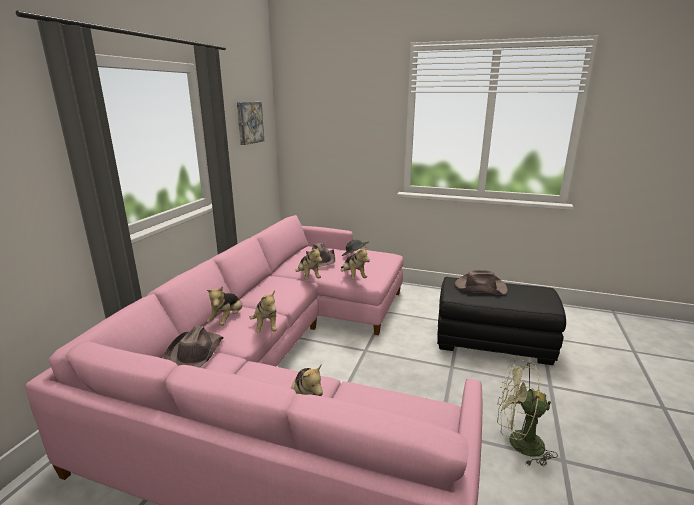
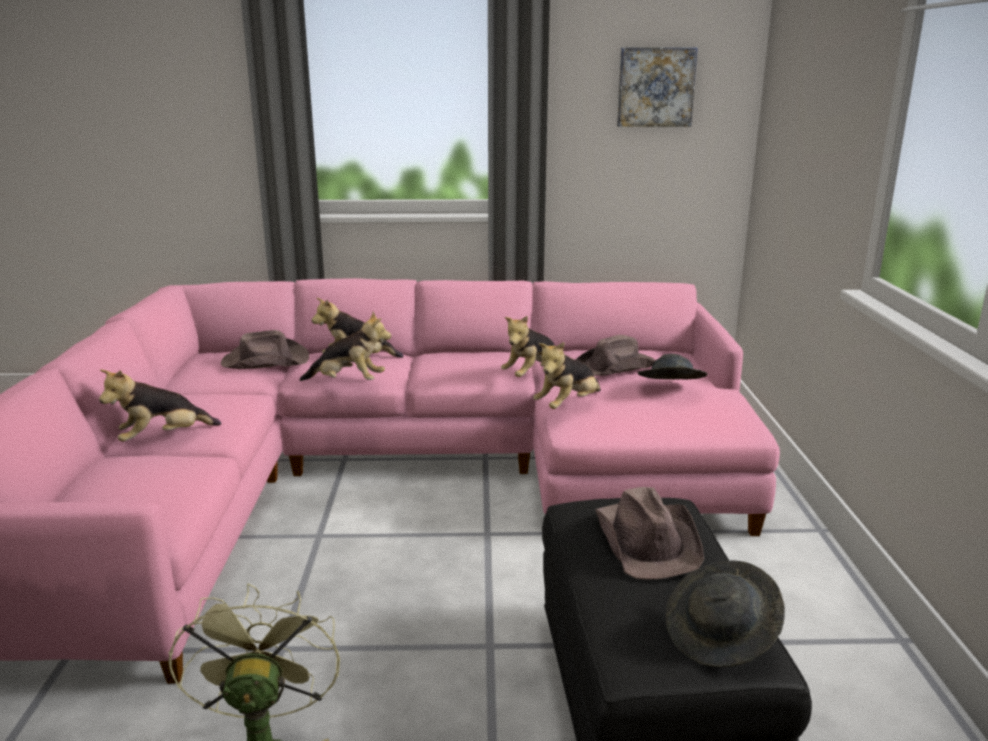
camera: 70 degrees right, 0 degrees up
(266, 326) = (348, 382): plush toy -> plush toy turned 135 degrees counterclockwise
(536, 290) = (721, 636): none -> grey hat

